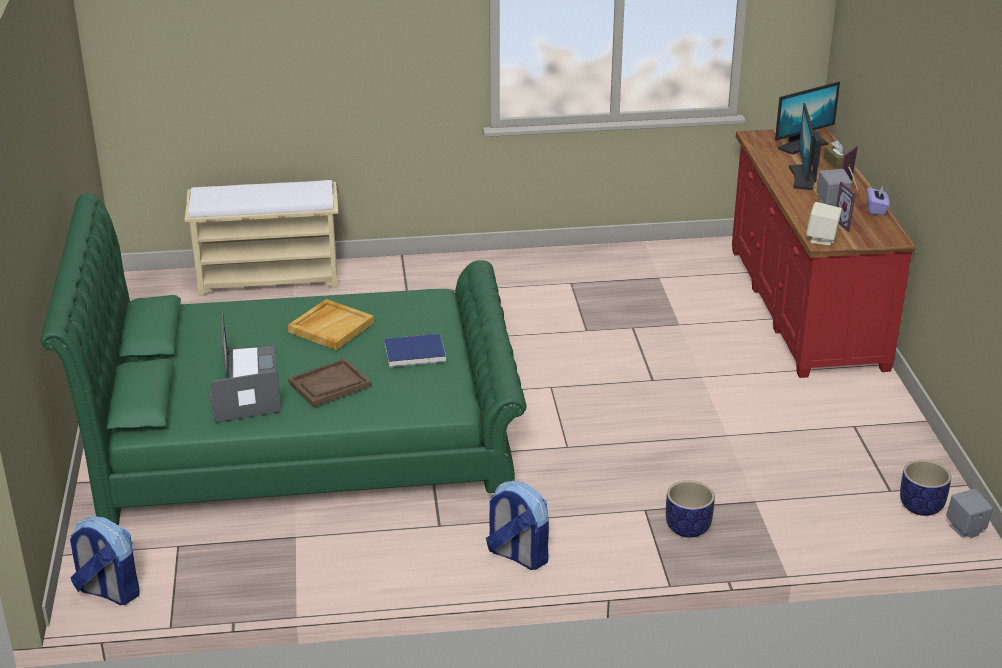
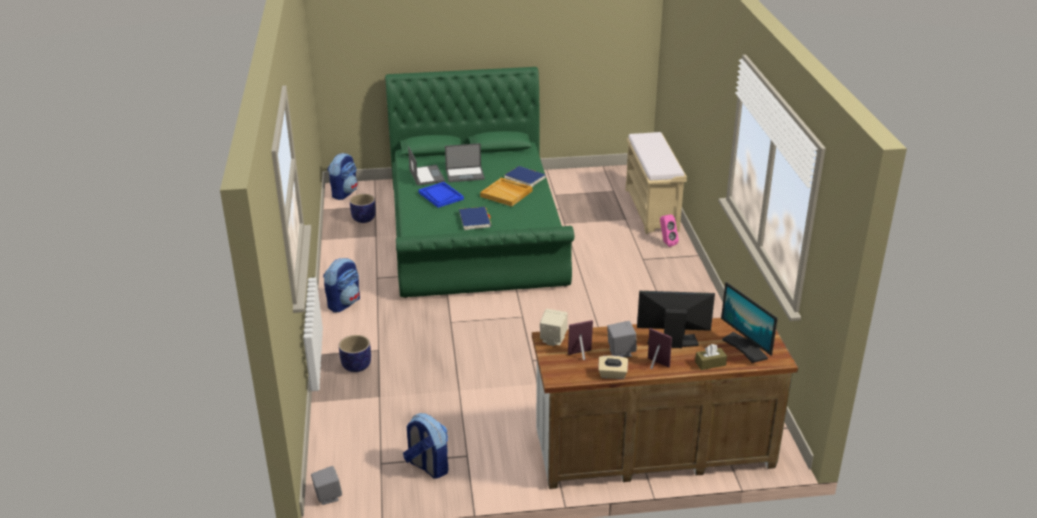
camera: 90 degrees right, 0 degrees up
(279, 312) = (525, 178): none -> blue book
(329, 385) = (440, 196): brown tray -> blue tray
(366, 274) = (666, 243): none -> pink speaker
(805, 308) = (652, 450): red dresser -> white dresser
(876, 209) = (612, 375): purple tissue box -> beige tissue box
(883, 454) = (427, 466): none -> backpack
(921, 506) = (359, 477): planter -> planter (364, 219)

